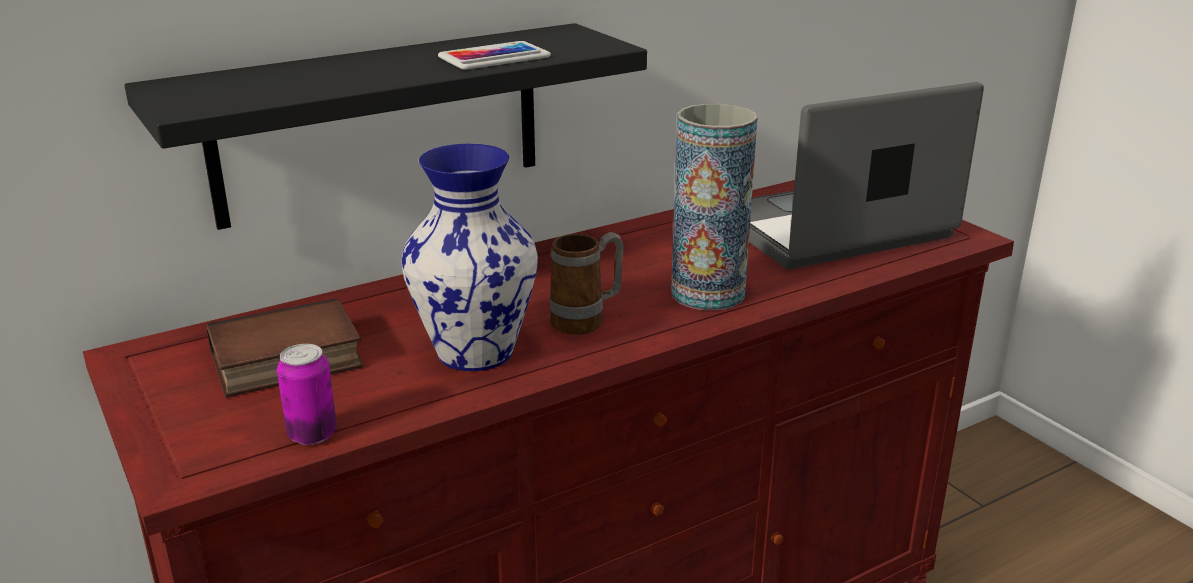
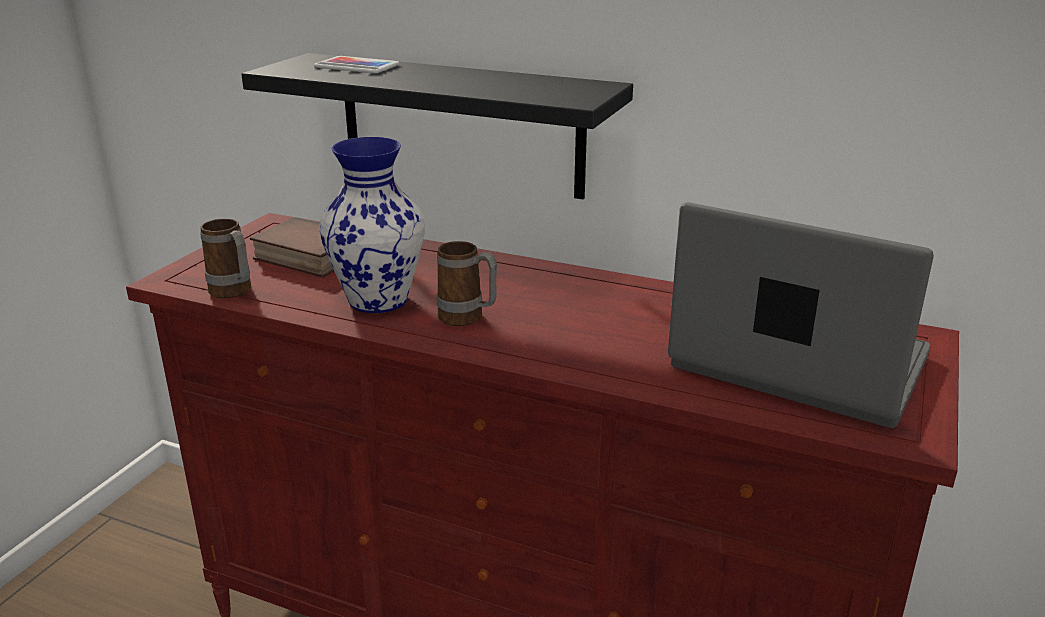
camera: 55 degrees right, 0 degrees up
(312, 434) = (234, 293): can -> mug
(494, 57) = (488, 87): phone -> phone (357, 66)
(707, 293) = (575, 347): vase -> none

